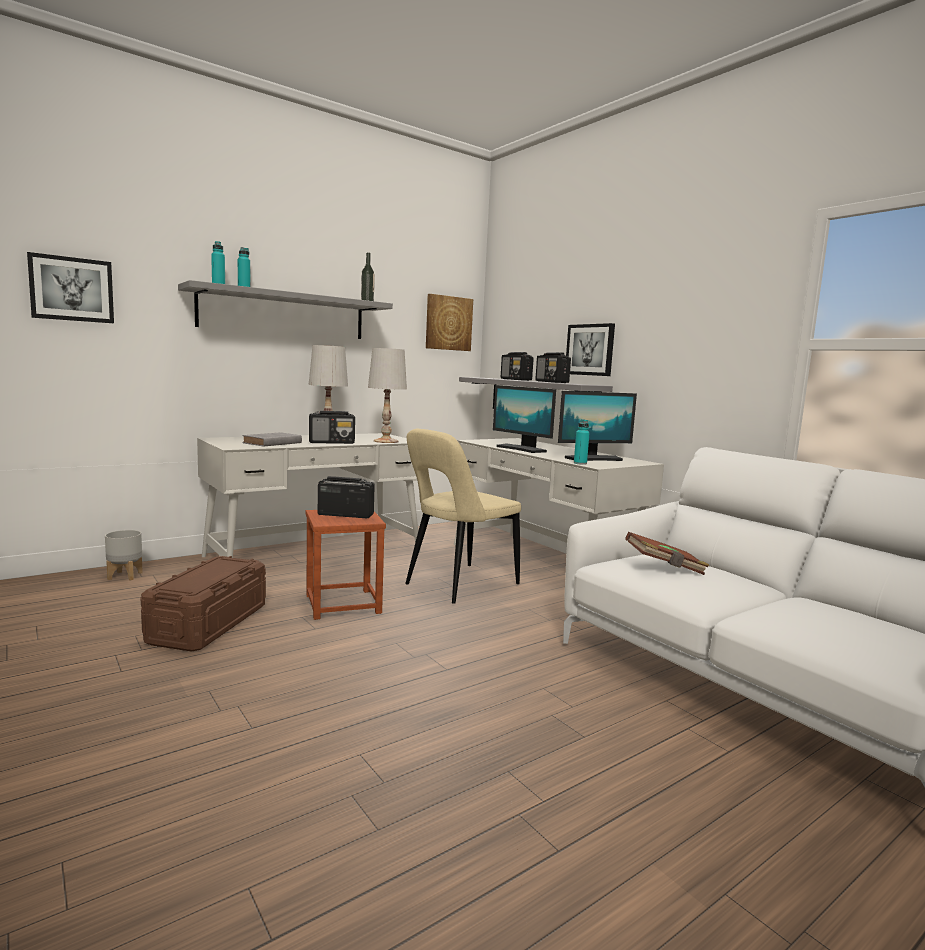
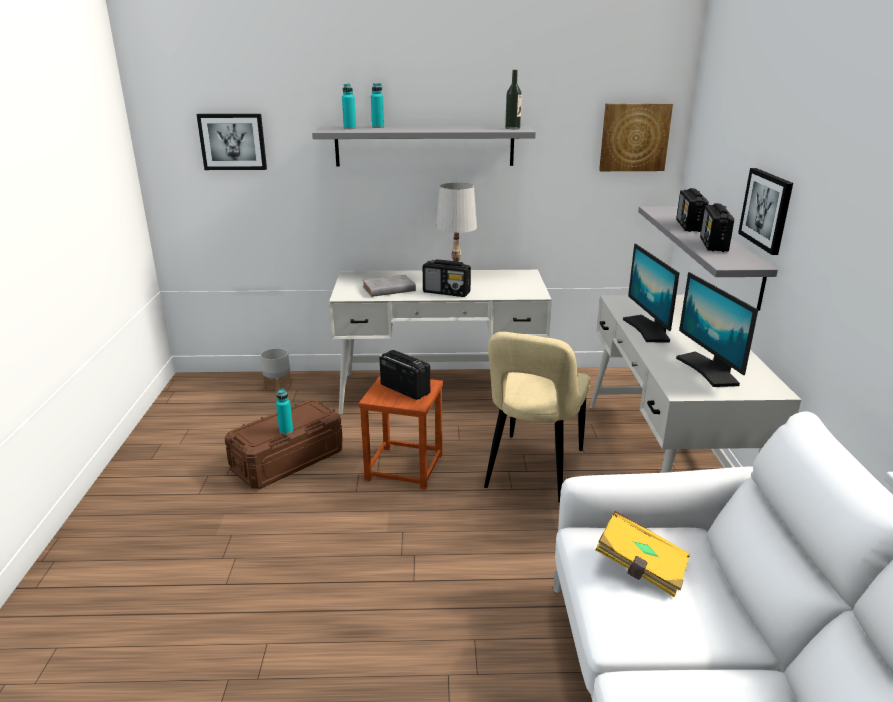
camera: 35 degrees right, 15 degrees up
(386, 441) = (509, 293): white table lamp -> none
(458, 585) = (532, 471): beige chair -> beige chair turned 60 degrees counterclockwise
(580, 463) = (668, 381): turquoise bottle -> turquoise bottle (286, 431)
(593, 459) = (708, 370): monitor -> monitor turned 60 degrees clockwise
(664, 568) = (640, 567): brown book -> yellow book

